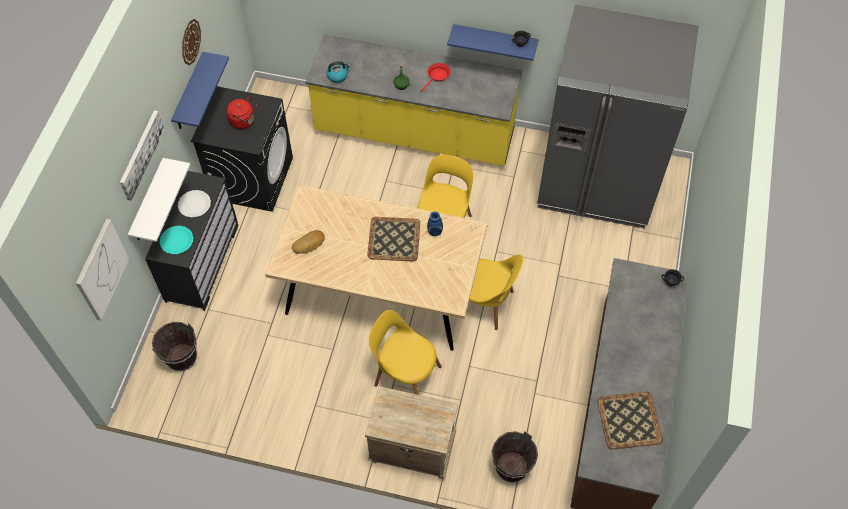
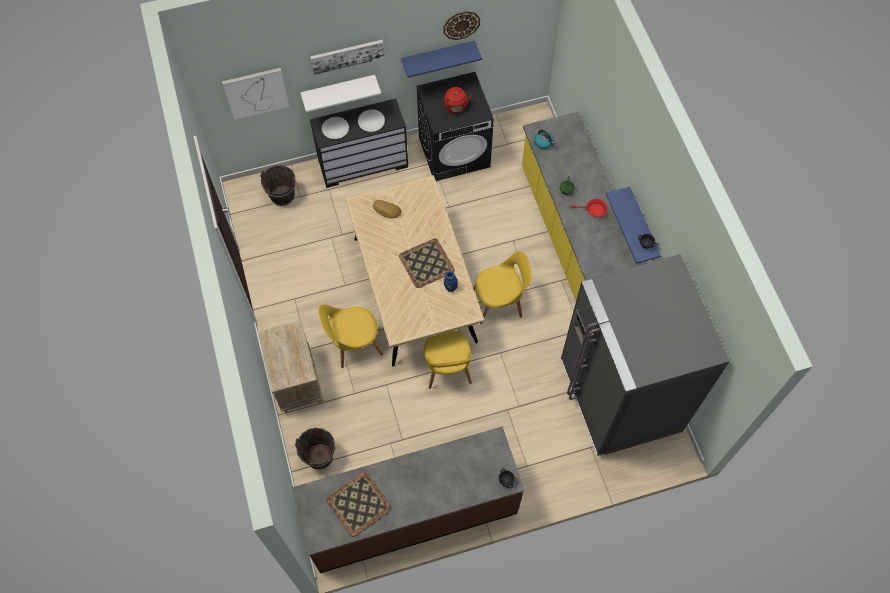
camera: 60 degrees right, 5 degrees up
(176, 240) = (335, 128): turquoise plate -> white plate
(405, 374) = (353, 344): yellow chair -> yellow chair turned 105 degrees counterclockwise

